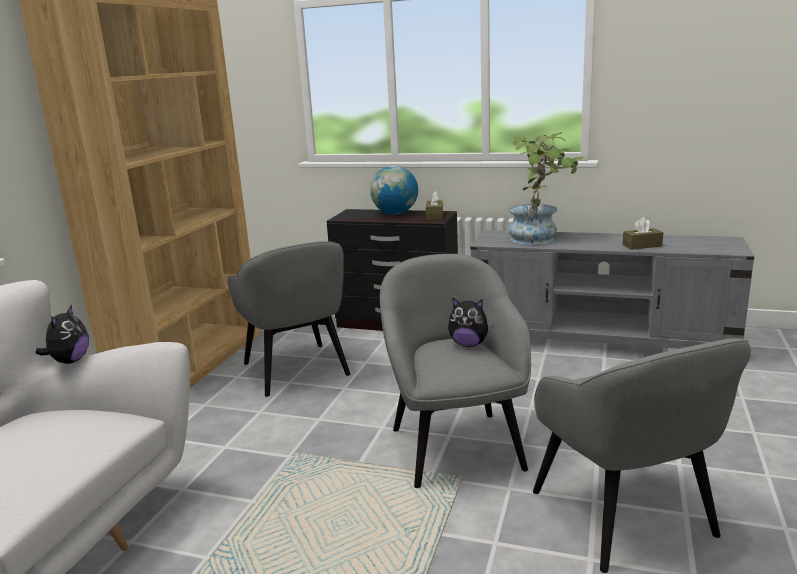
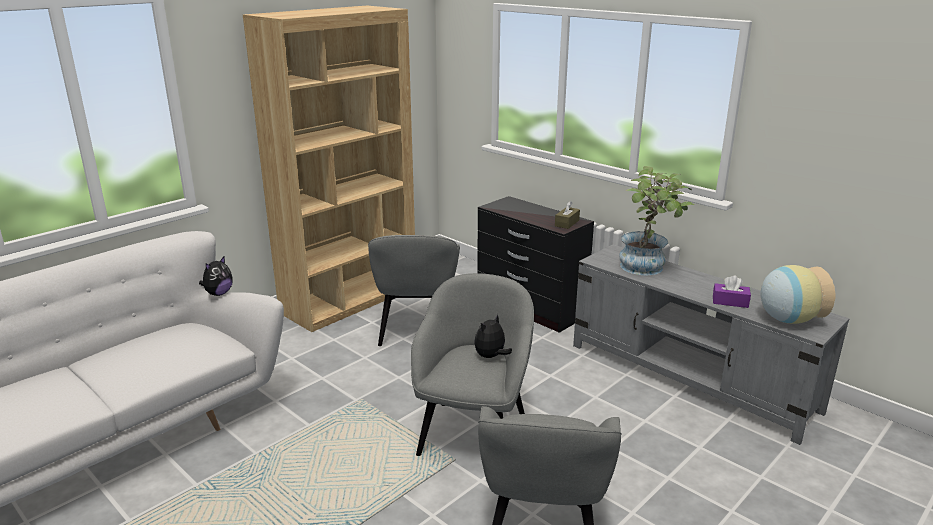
camera: 25 degrees right, 5 degrees up
(395, 213) = (540, 211): globe -> none
(469, 344) = (491, 357): plush toy -> plush toy turned 90 degrees clockwise
(642, 245) = (730, 302): brown tissue box -> purple tissue box
(702, 247) = (787, 319): none -> vase

